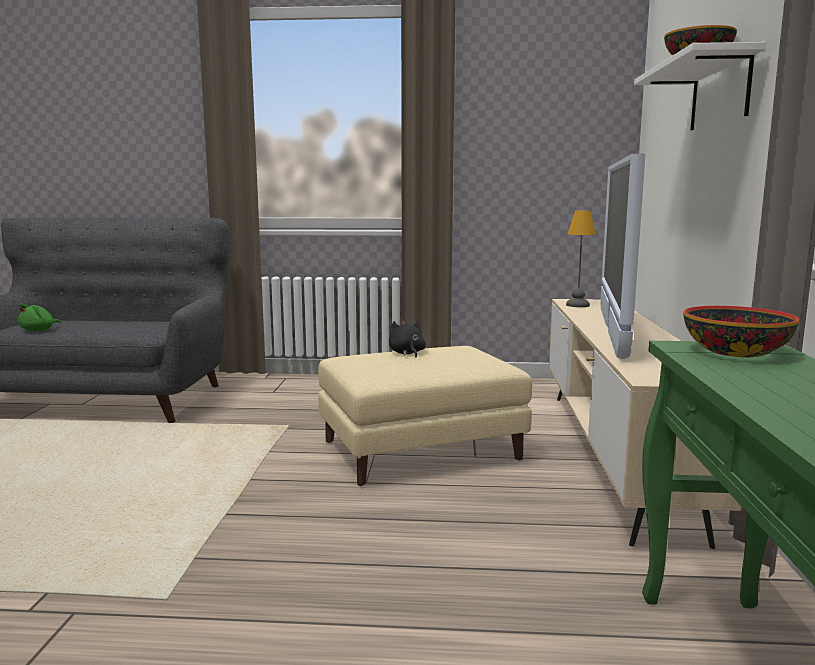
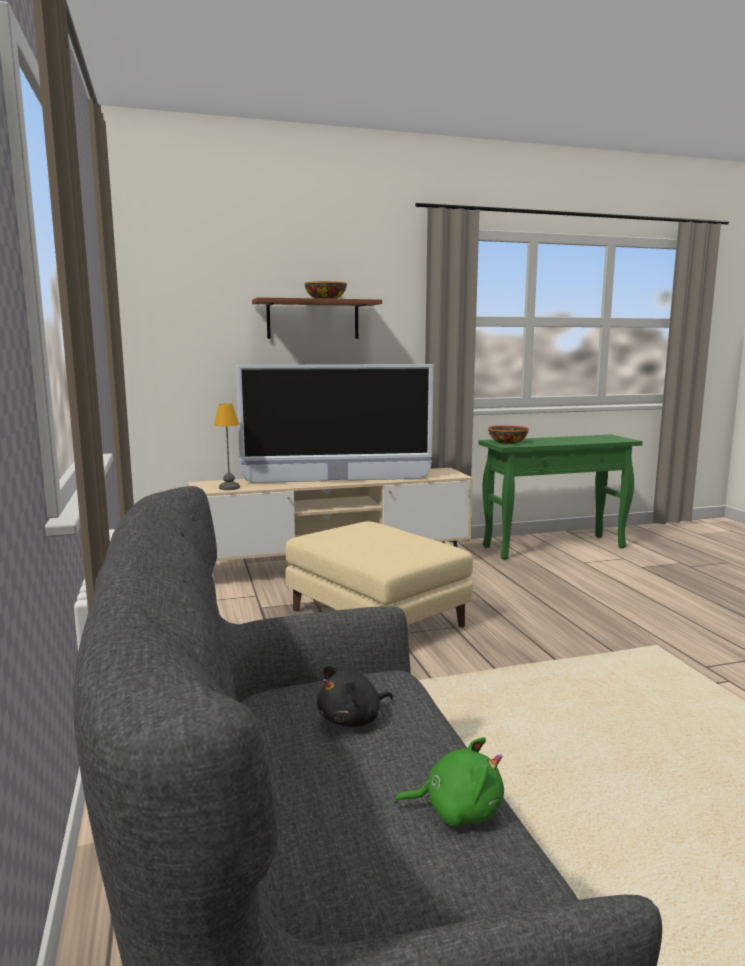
camera: 110 degrees left, 0 degrees up
(407, 353) = (362, 544): black plush toy -> black plush toy (353, 719)
(720, 93) = (313, 319): white shelf -> brown shelf

